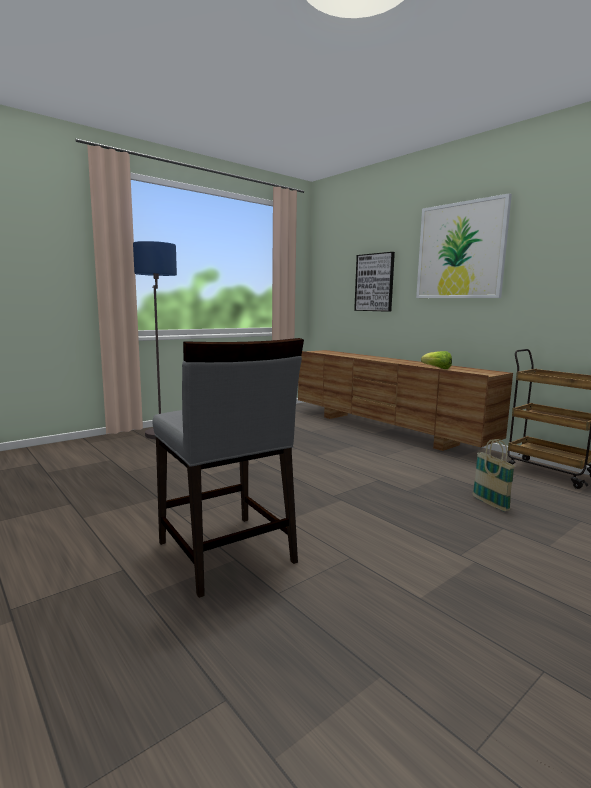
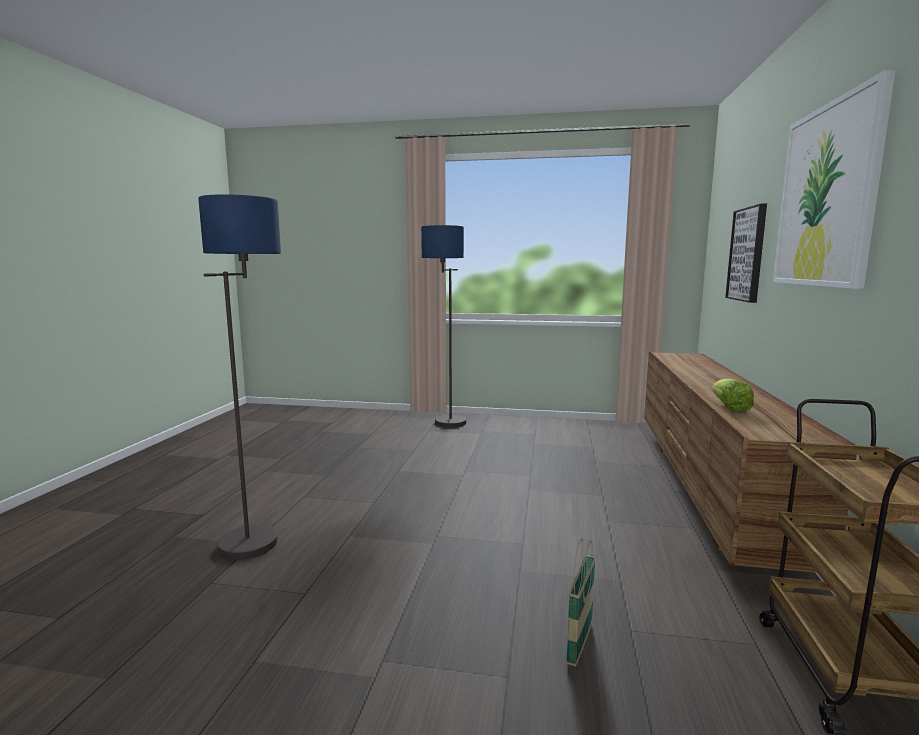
camera: 50 degrees right, 0 degrees up
(225, 553) = (259, 536): grey chair -> blue floor lamp

